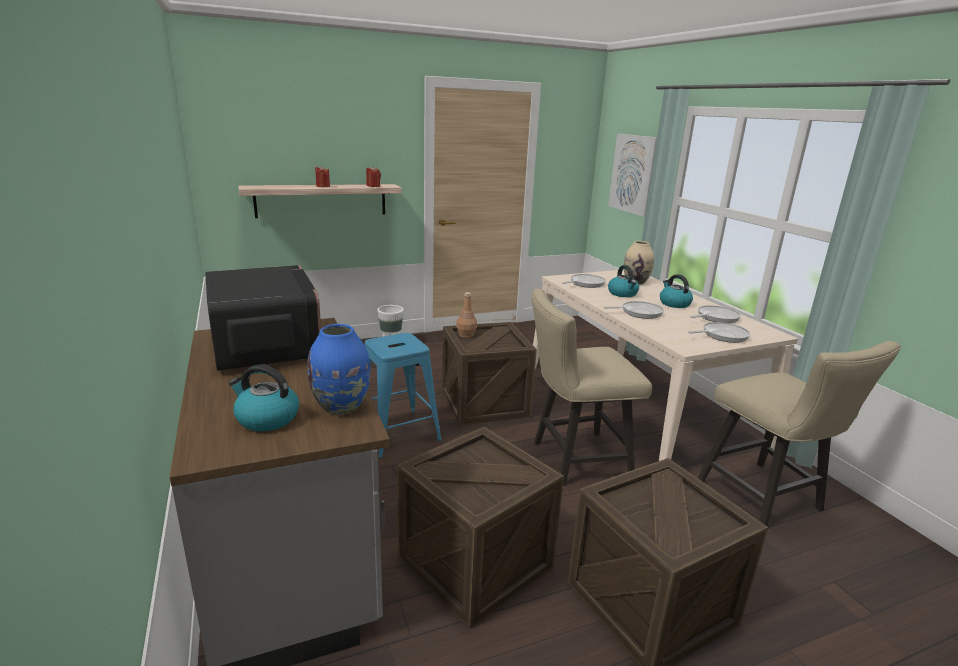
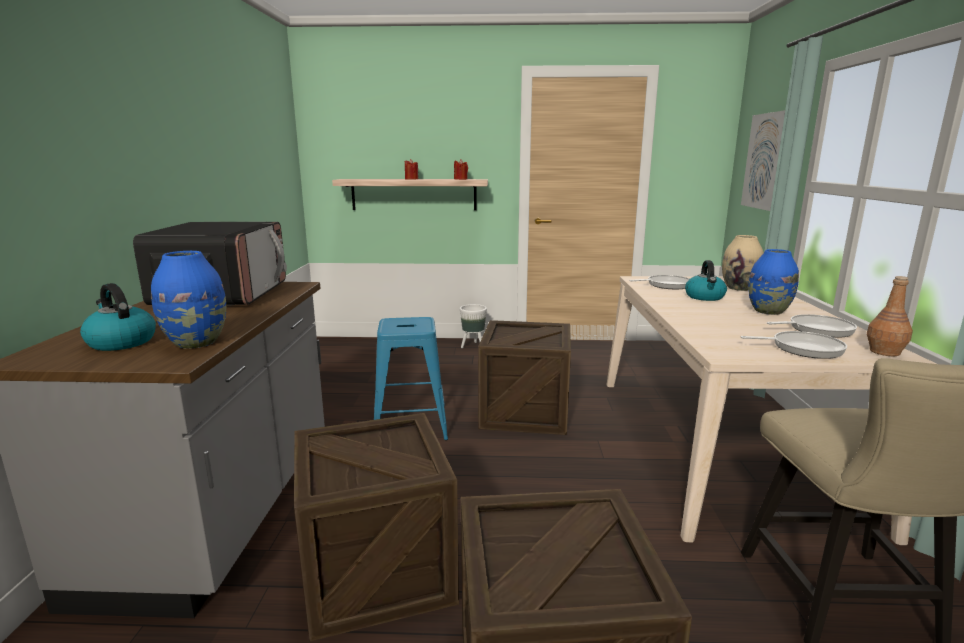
camera: 25 degrees right, 5 degrees down
(466, 335) = (508, 331): brown bottle -> brown bottle (884, 352)
(573, 460) = (583, 490): beige chair -> none
(639, 312) = (703, 315): frying pan -> none
(674, 303) = (768, 311): kettle -> blue vase

